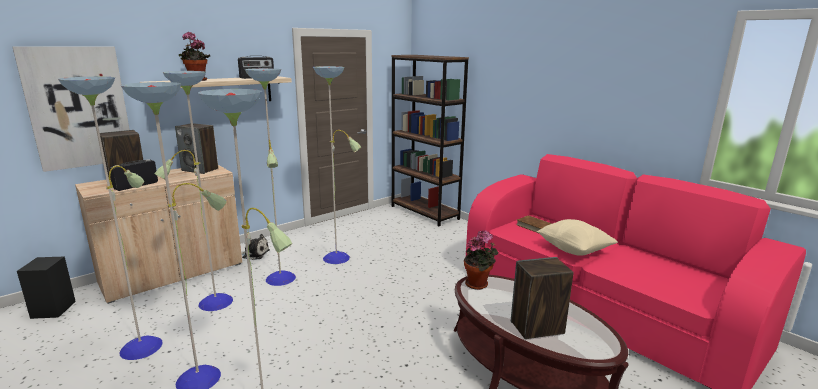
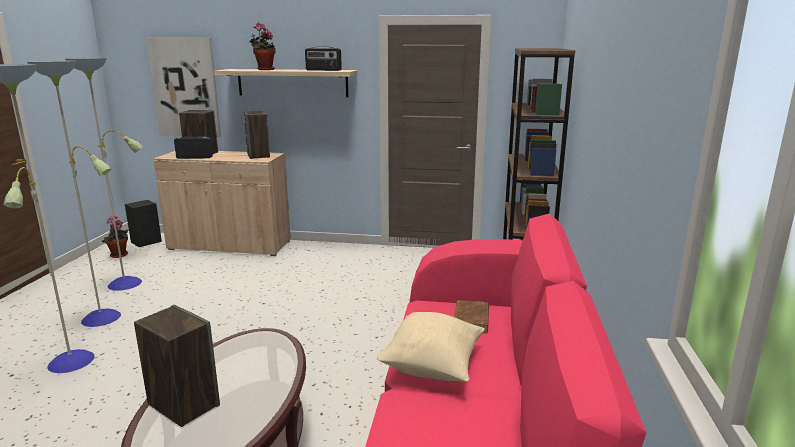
camera: 50 degrees right, 0 degrees up
(254, 254) = (298, 252): plush toy -> none
(281, 279) = (271, 279): floor lamp -> none
(478, 284) = (261, 341): potted plant -> potted plant (119, 255)

